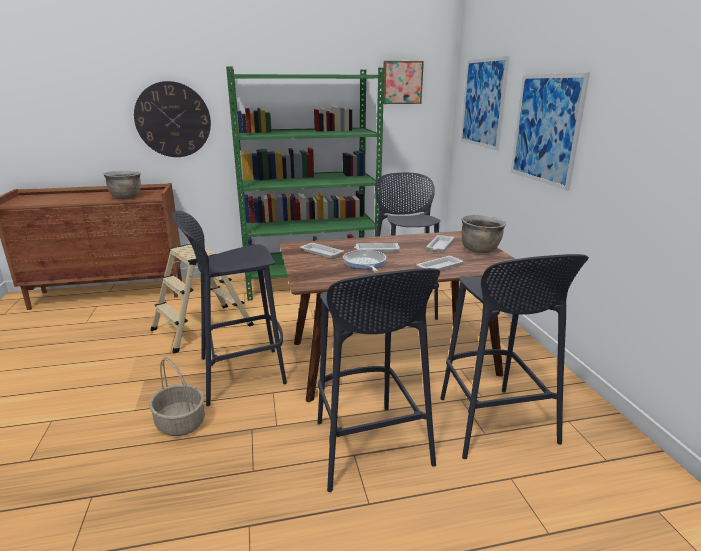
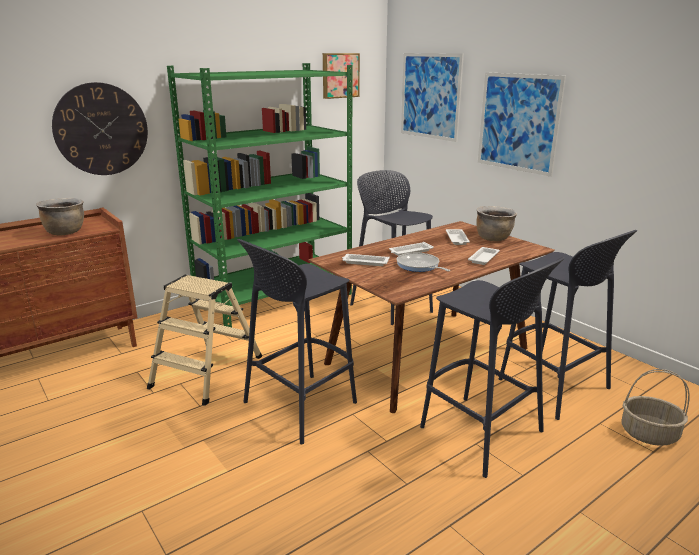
camera: 25 degrees left, 0 degrees up
(181, 423) = (293, 467): basket -> basket (649, 434)

